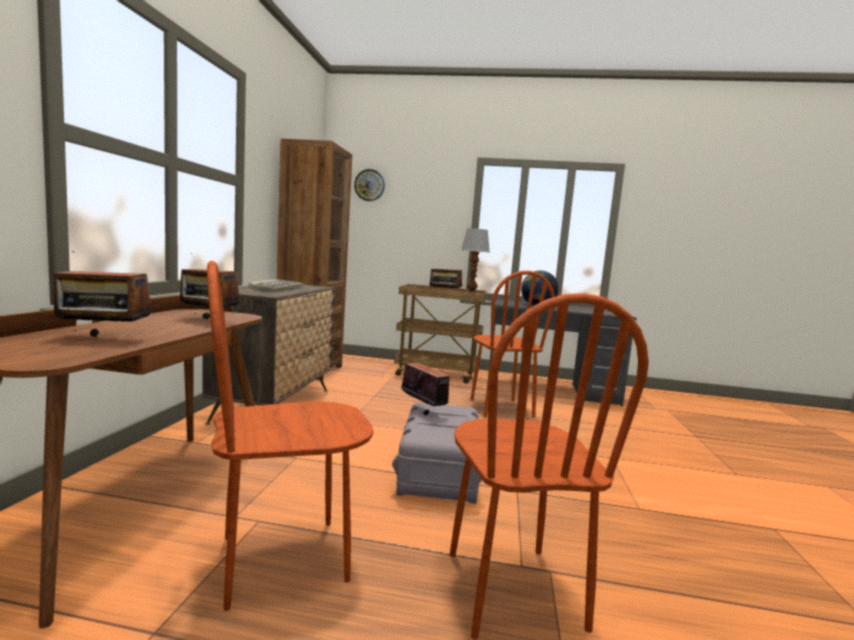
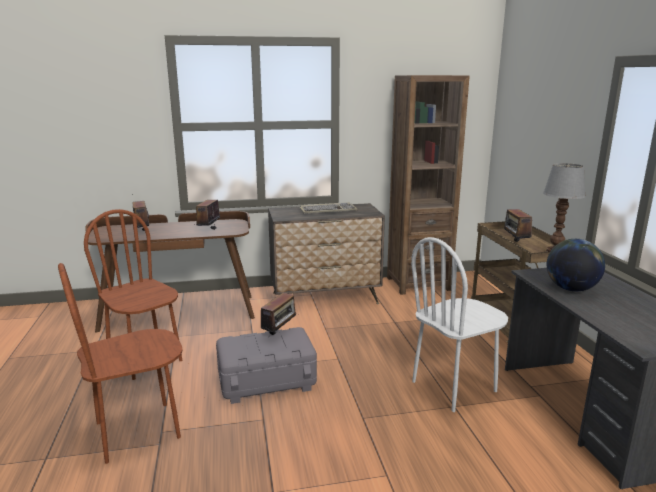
camera: 70 degrees right, 10 degrees up
(369, 185) = (523, 99): wall clock -> none
(500, 408) = (454, 387): brown chair -> white chair

